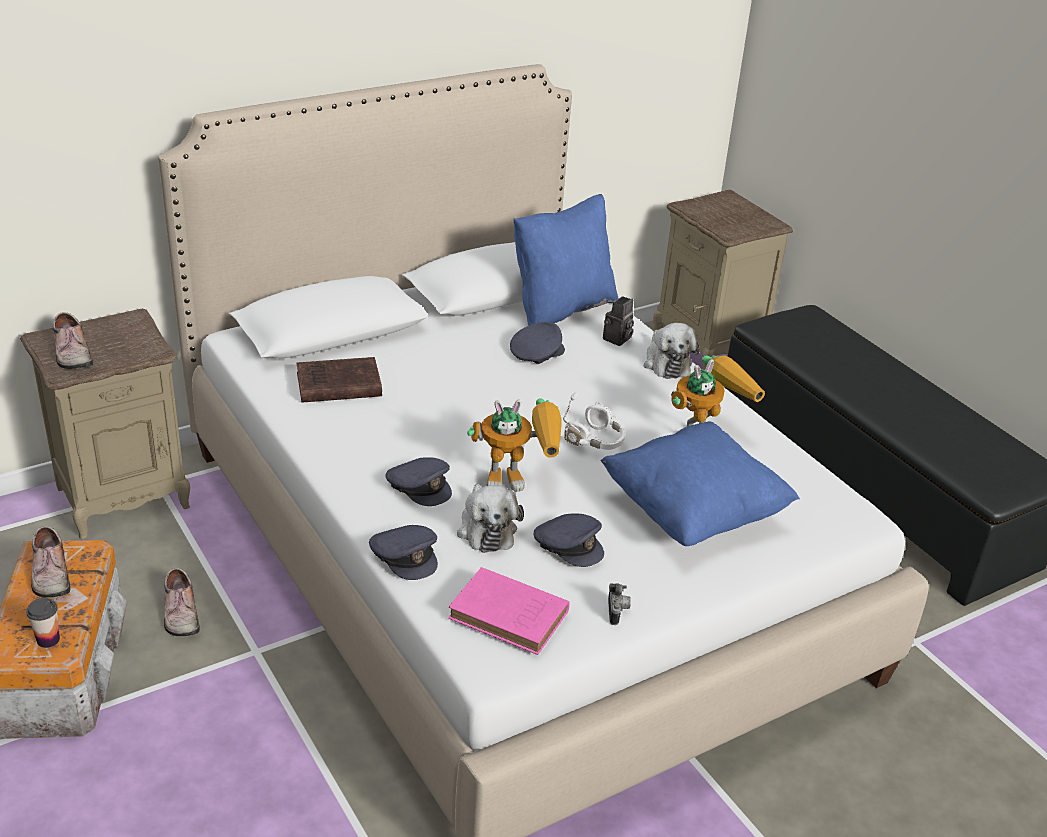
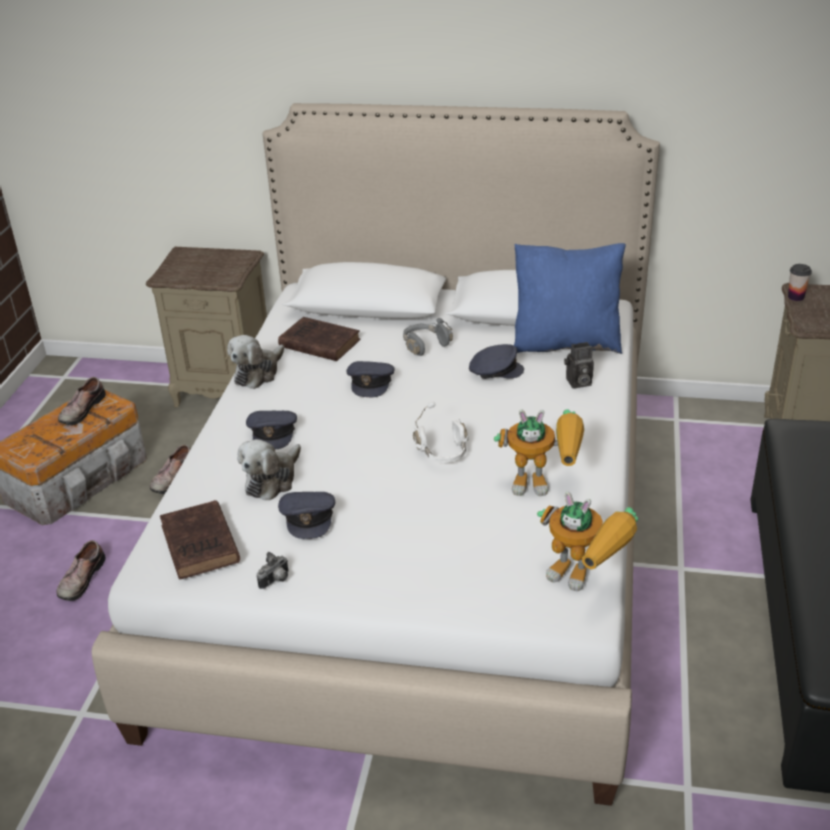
camera: 45 degrees right, 0 degrees up
(48, 640) = (34, 448): cup -> cup (796, 297)
(70, 353) = (182, 266): shoe -> shoe (80, 579)
(405, 556) = (199, 474): grey cap -> grey cap (371, 382)
(443, 352) = (424, 345): none -> grey headphones
(511, 616) = (201, 545): pink book -> brown book
(519, 479) = (344, 456): toy robot -> toy robot (586, 579)
(666, 363) = (595, 416): plush toy -> plush toy (258, 373)
(693, 513) = (440, 539): blue pillow -> none

